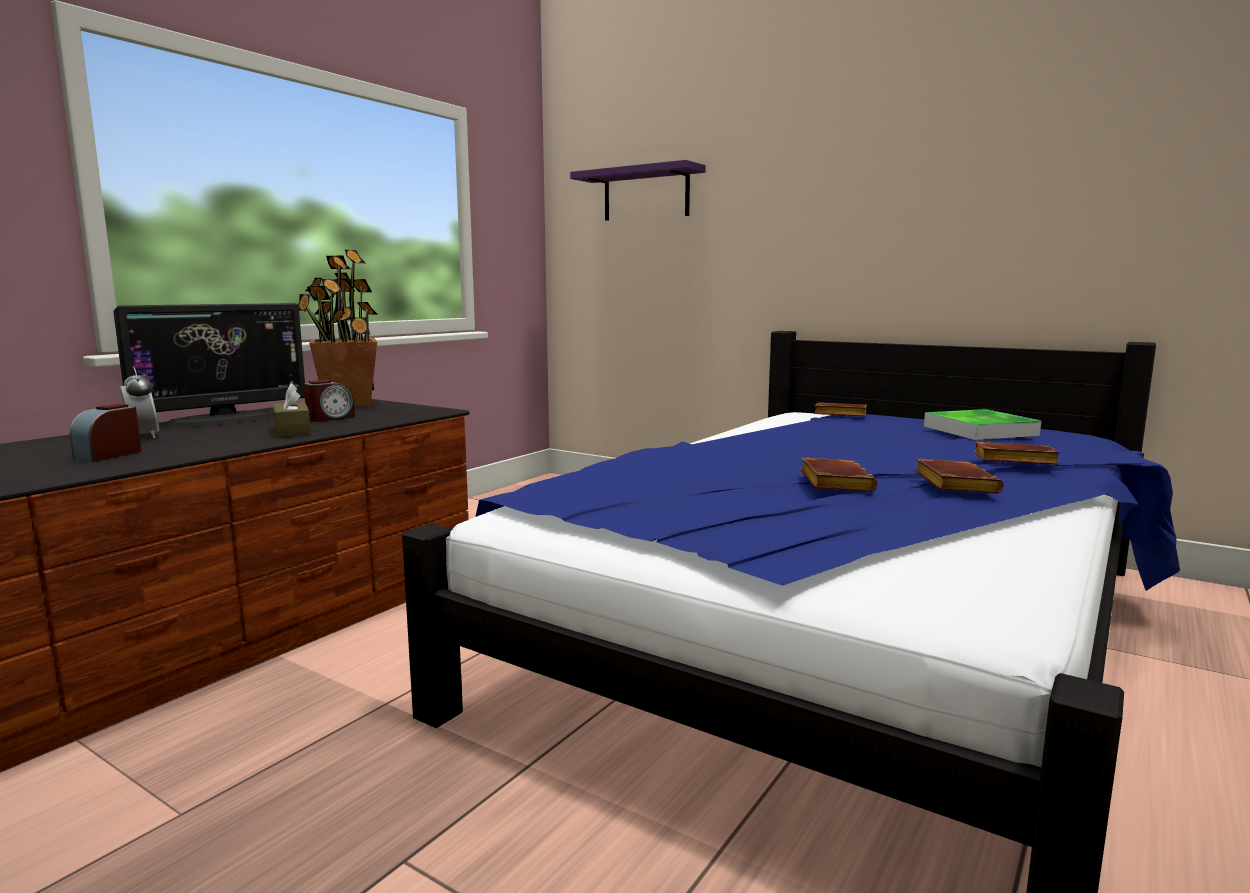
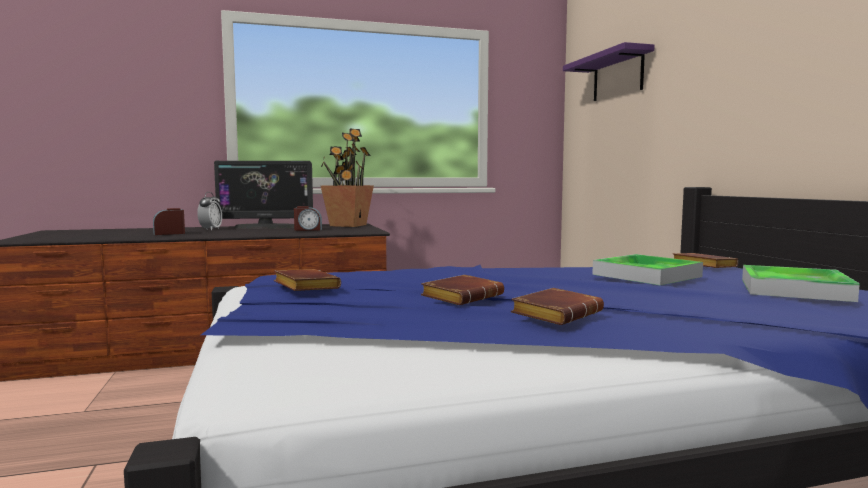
camera: 40 degrees right, 5 degrees down
(292, 431) = (266, 233): brown tissue box -> none
(857, 432) = (646, 275): none -> tray
(1012, 461) = (702, 311): brown book -> brown book (303, 287)

